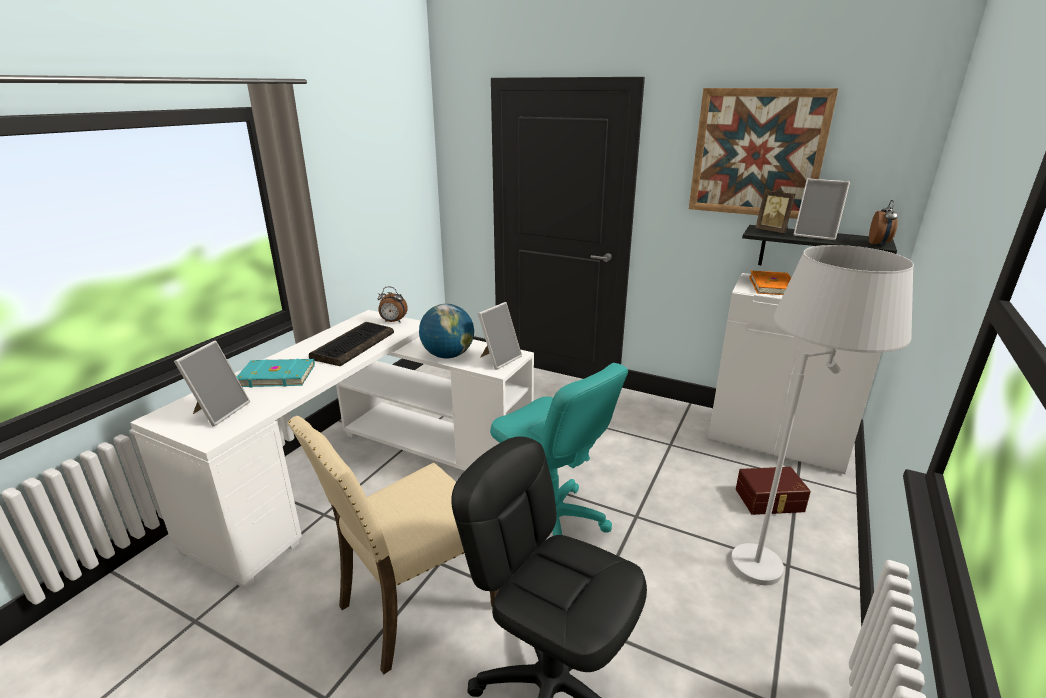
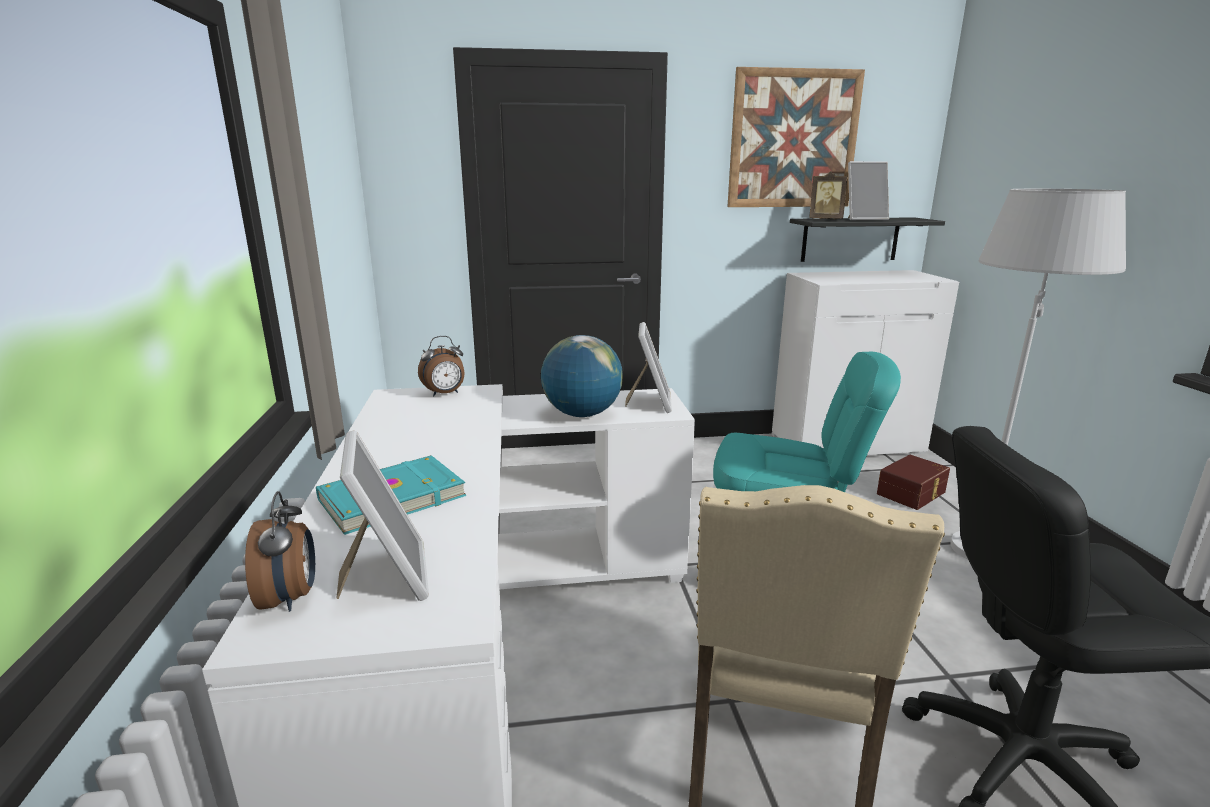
camera: 35 degrees left, 5 degrees down
(353, 345) = (441, 430): keyboard -> none
(773, 286) = (836, 277): orange book -> none
(879, 244) = (922, 219): alarm clock -> alarm clock (291, 597)

